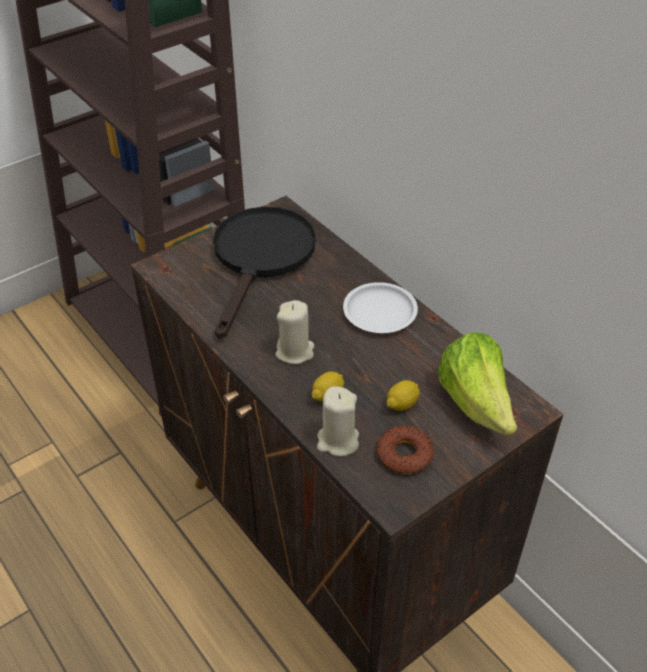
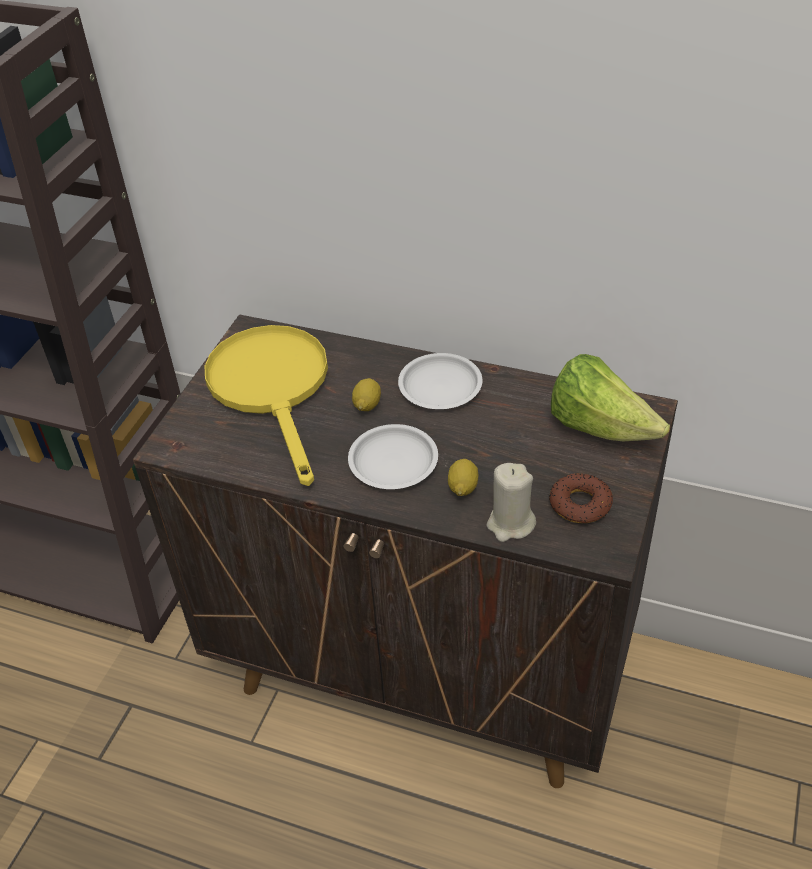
camera: 30 degrees left, 0 degrees up
(261, 258) = (273, 389): black frying pan -> yellow frying pan
(295, 351) = (393, 462): beige candle -> white plate
(402, 404) = (537, 460): lemon -> lemon (367, 404)

